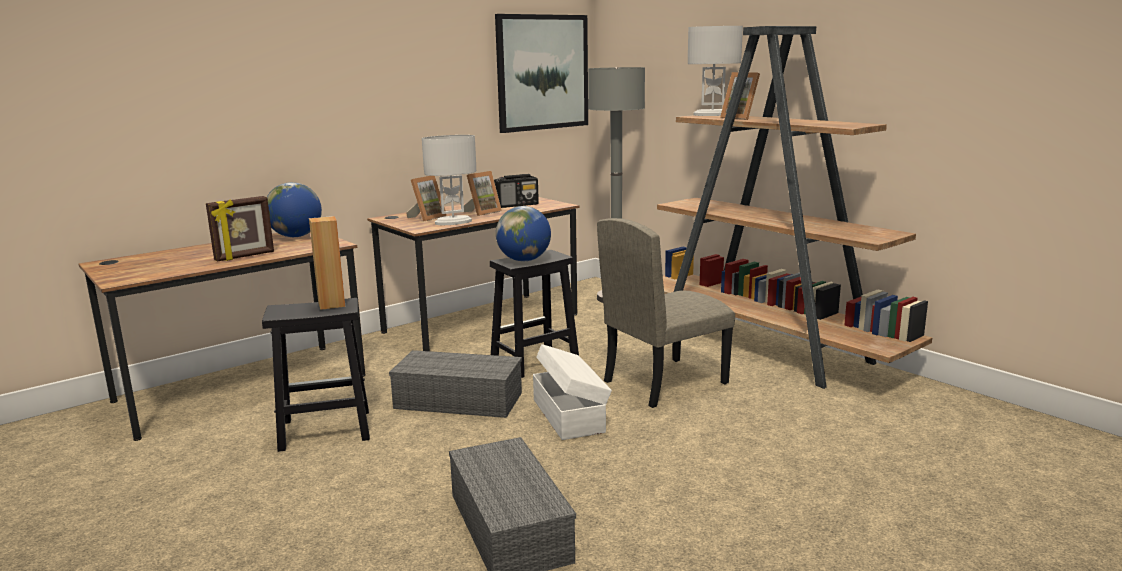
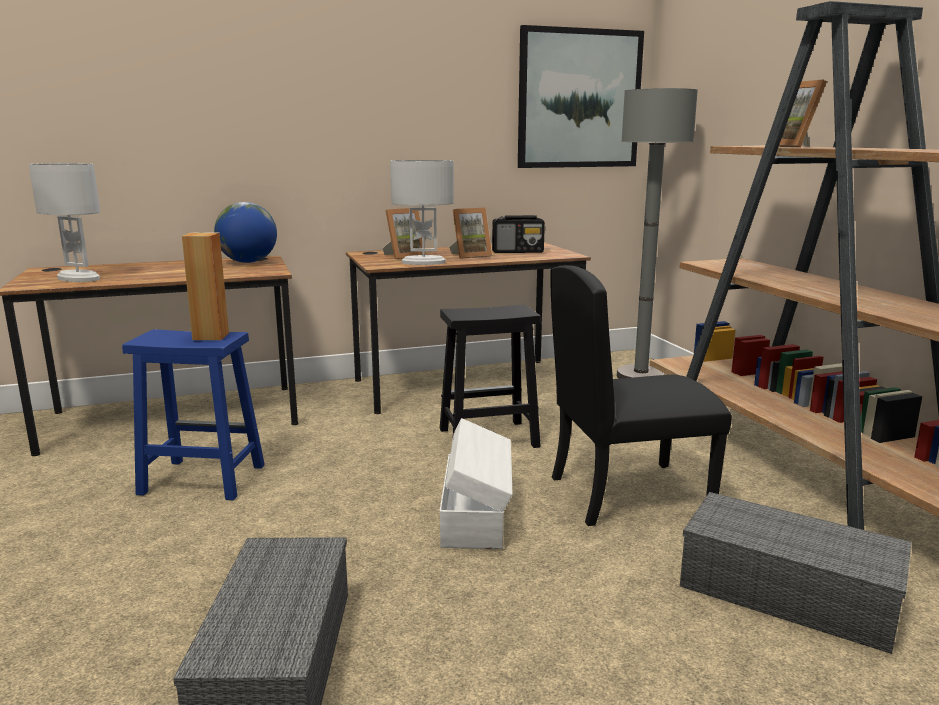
camera: 20 degrees right, 0 degrees up
(245, 256) = (169, 276): picture frame -> none
(323, 430) = (200, 479): black stool -> blue stool
(456, 401) = (363, 471): grey storage box -> grey storage box (784, 592)
(524, 260) = (478, 313): globe -> none
(664, 382) = (629, 493): beige chair -> black chair
(712, 115) = (763, 145): white table lamp -> white table lamp (79, 278)

